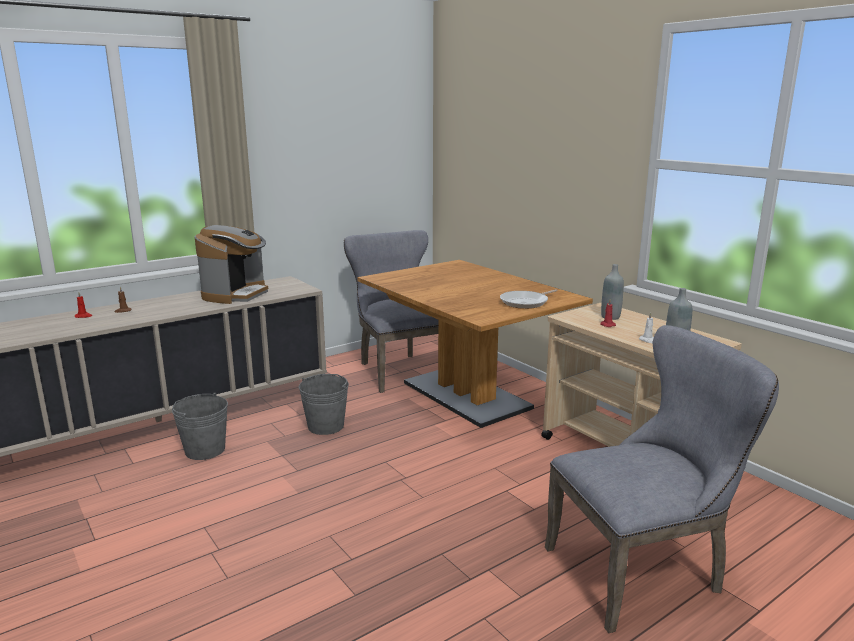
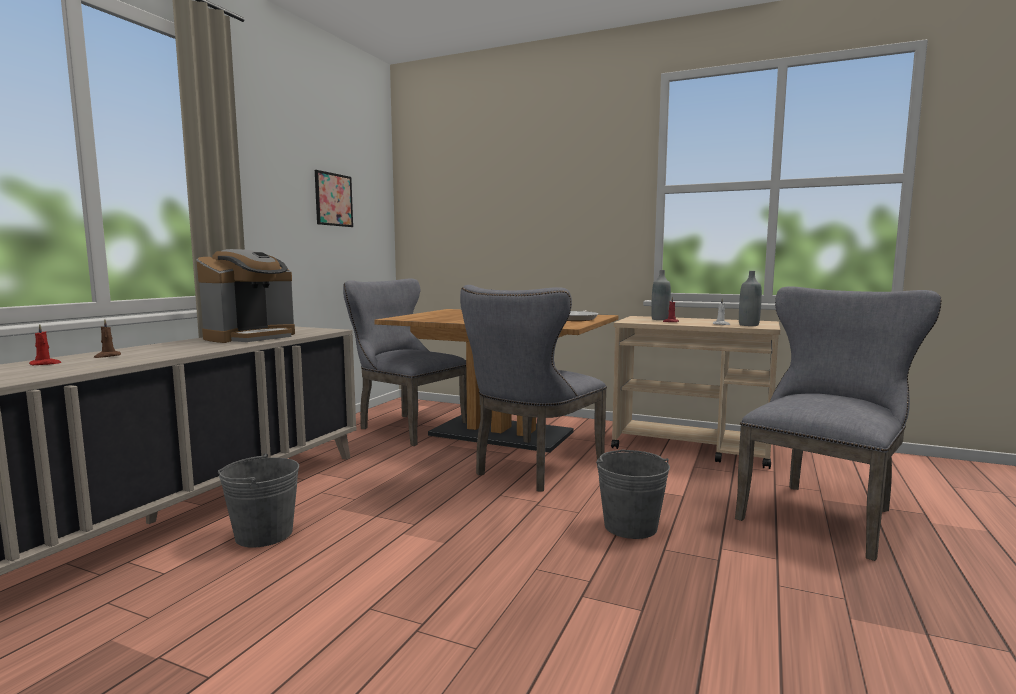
camera: 30 degrees left, 10 degrees down
(236, 294) = (251, 337): coffee machine -> coffee machine turned 45 degrees clockwise
(326, 426) = (392, 481): grey bucket -> grey bucket (630, 526)
(355, 154) = (333, 199): none -> picture
(442, 443) = (532, 469): none -> grey chair

